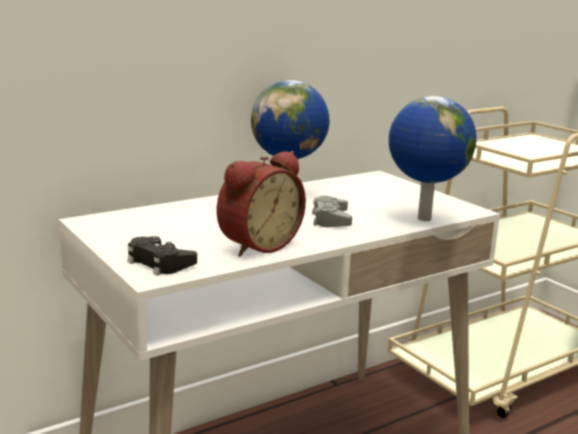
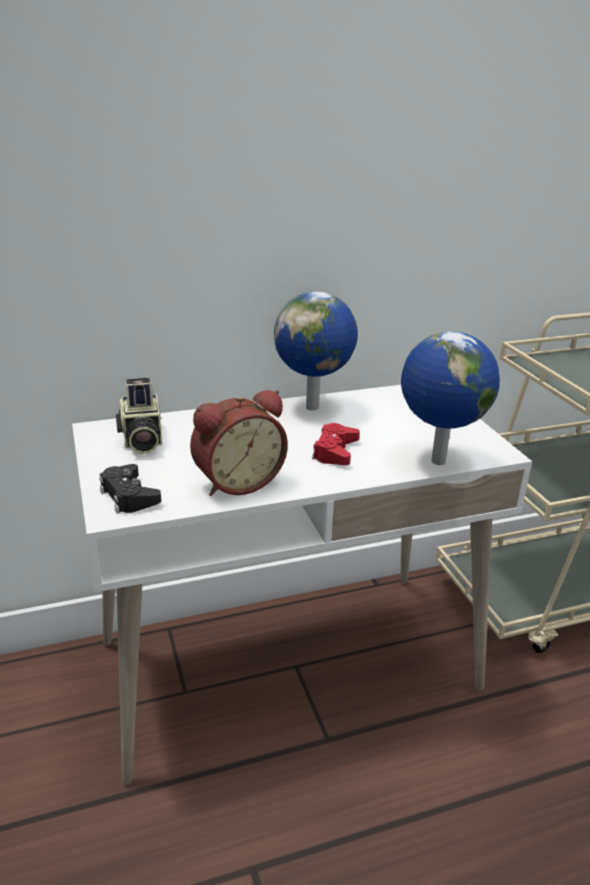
camera: 15 degrees right, 10 degrees up
(140, 225) = (141, 440): none -> camera
(331, 219) = (335, 451): grey game controller -> red game controller

